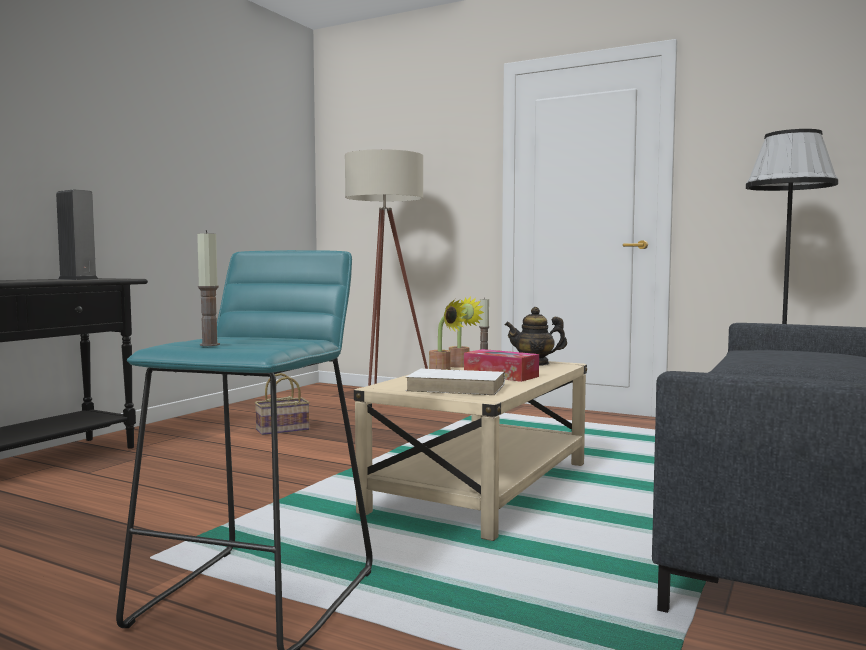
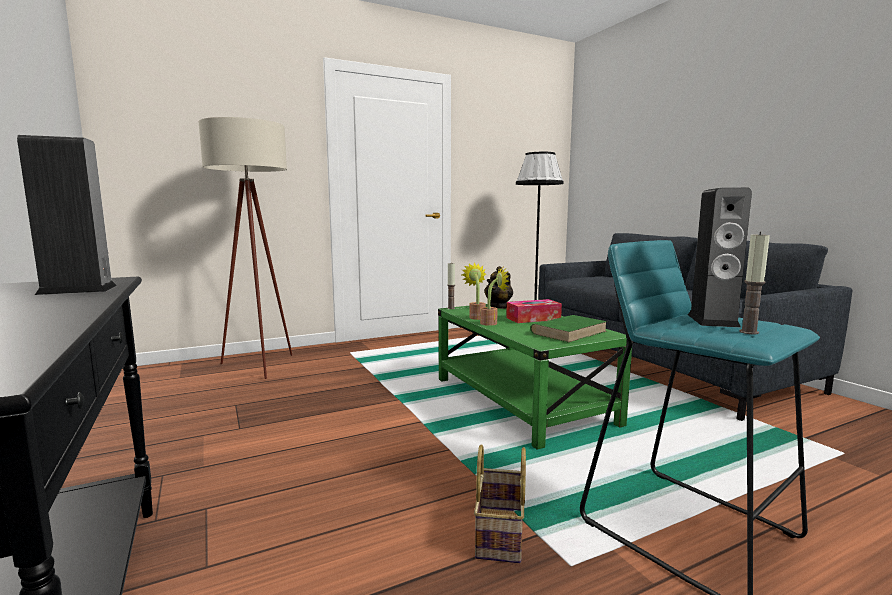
camera: 55 degrees left, 5 degrees up
(262, 340) = (712, 320): none -> speaker
(281, 430) = (255, 422): basket -> basket (501, 535)
(457, 387) = (569, 332): white book -> green book
(482, 487) = (521, 401): beige coffee table -> green coffee table

